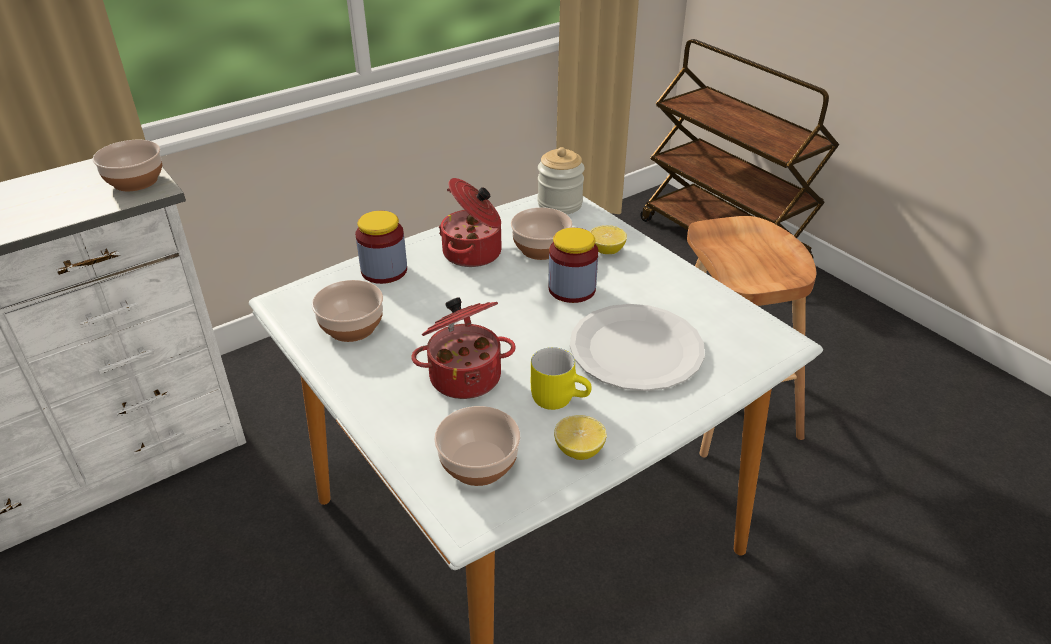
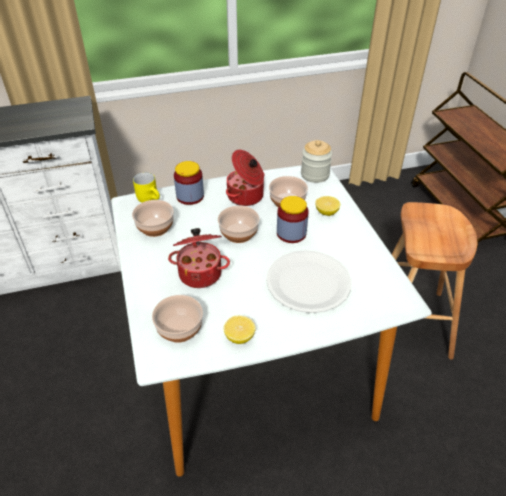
camera: 20 degrees right, 5 degrees up
(136, 180) = (74, 117): bowl -> bowl (239, 233)
(559, 397) = (246, 301): yellow mug -> yellow mug (150, 198)

